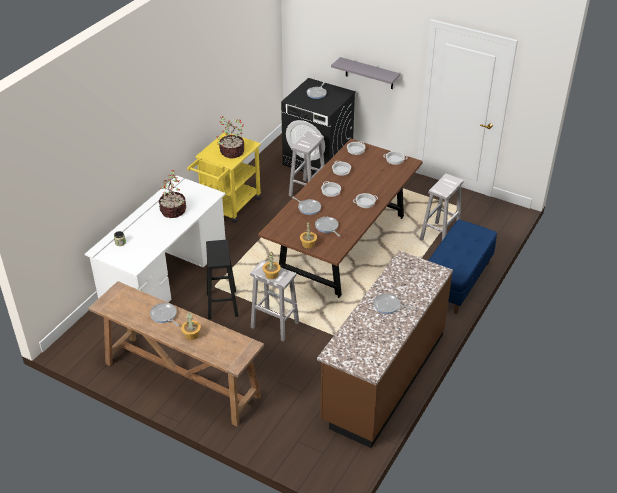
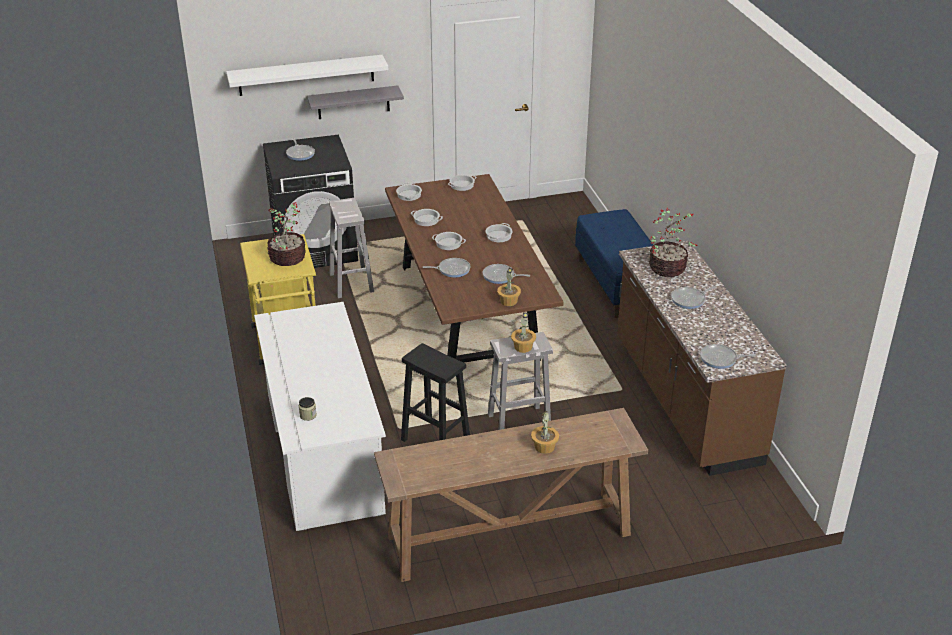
camera: 45 degrees left, 5 degrees down
(164, 315) = (485, 449): frying pan -> frying pan (720, 359)
(174, 211) = (316, 350): potted plant -> potted plant (668, 268)
(341, 43) = (306, 75): none -> white shelf
(439, 236) = (544, 254): white stool -> none

